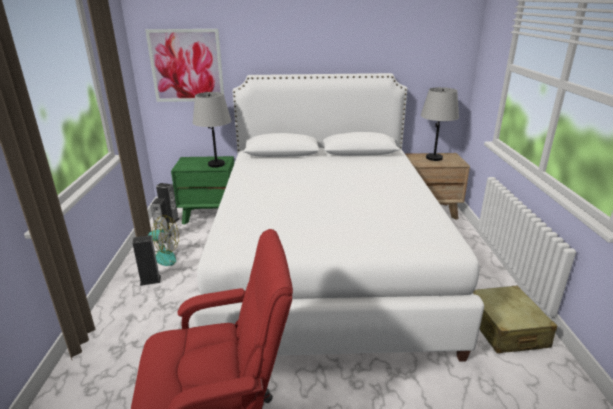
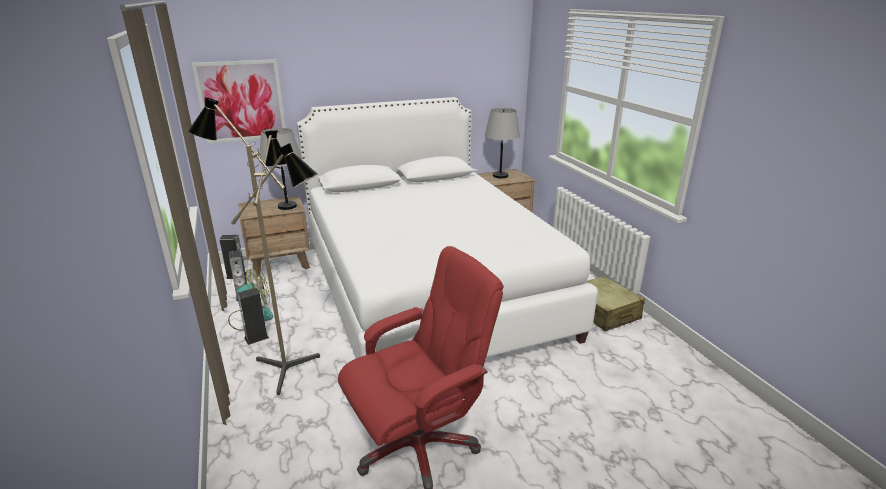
camera: 20 degrees left, 0 degrees up
(160, 313) = (289, 365): none -> floor lamp
(210, 215) = (280, 264): green nightstand -> brown nightstand

